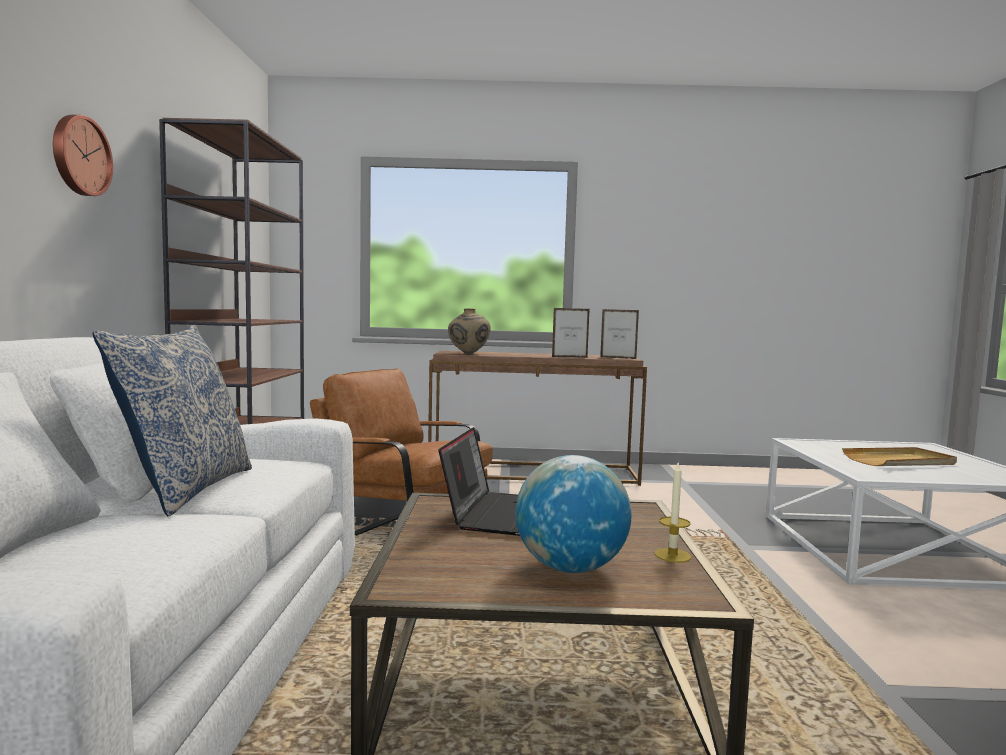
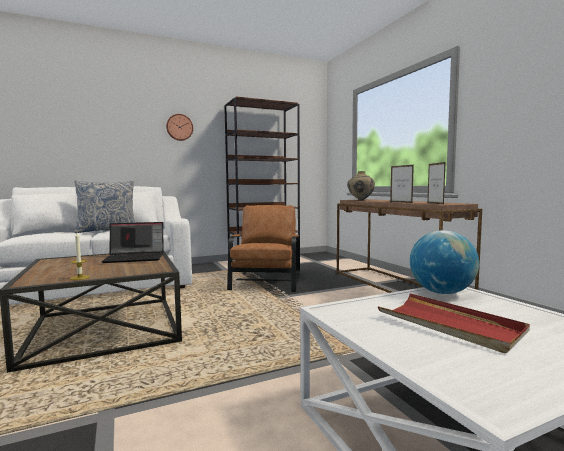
camera: 65 degrees right, 0 degrees up
(570, 568) = (66, 269): globe -> globe (441, 292)
(899, 461) = (449, 325): beige tray -> red tray

